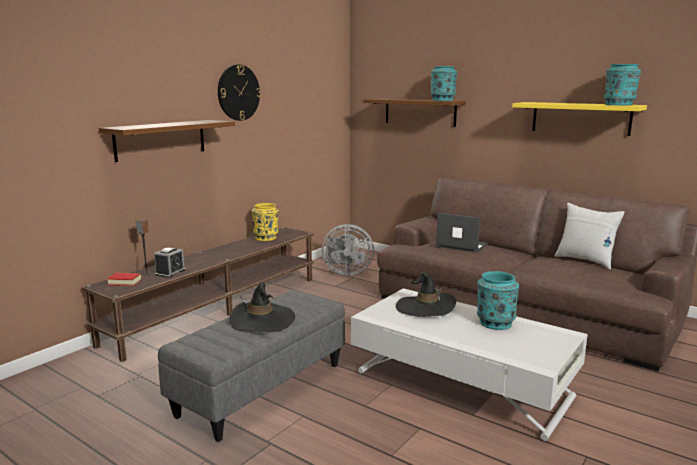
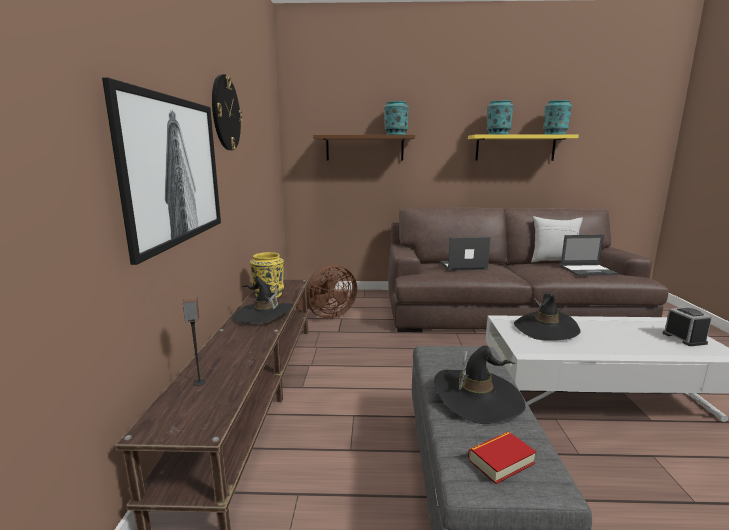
camera: 35 degrees left, 0 degrees up
(124, 282) = (187, 408): book -> book (501, 461)
(160, 139) = (173, 170): brown shelf -> picture
(170, 272) = (233, 369): alarm clock -> alarm clock (684, 338)
(238, 249) = (263, 315): none -> black hat
(346, 272) = (327, 315): grey fan -> brown fan
(495, 323) = (614, 327): turquoise vase -> turquoise vase (497, 134)
(589, 274) = (588, 270): none -> laptop

